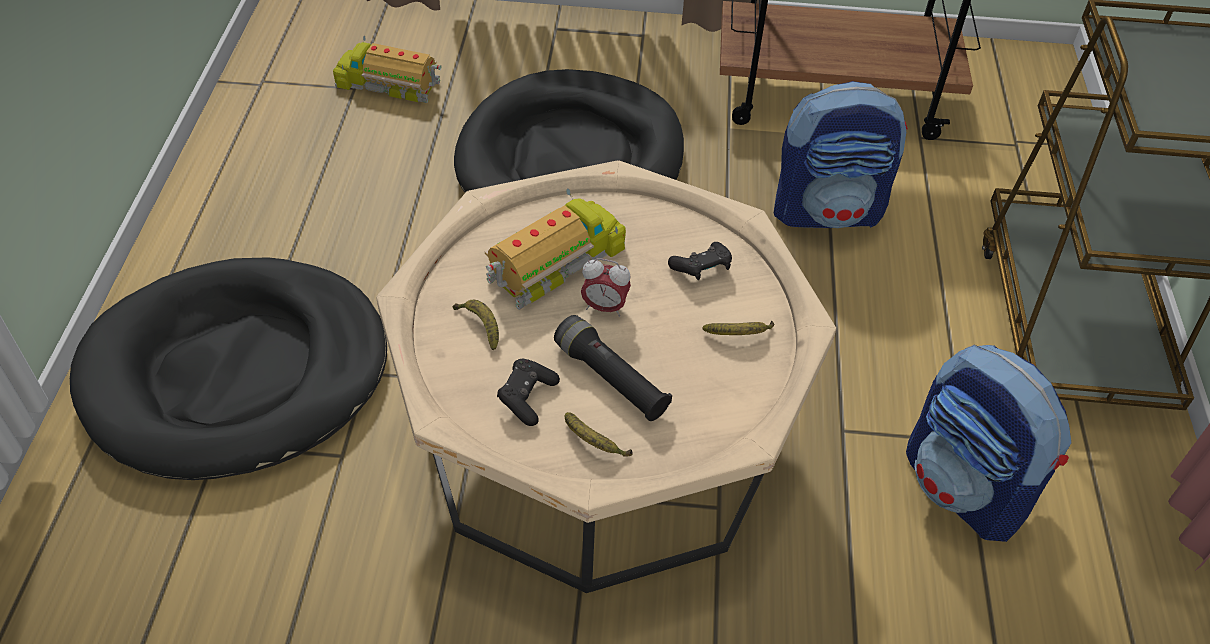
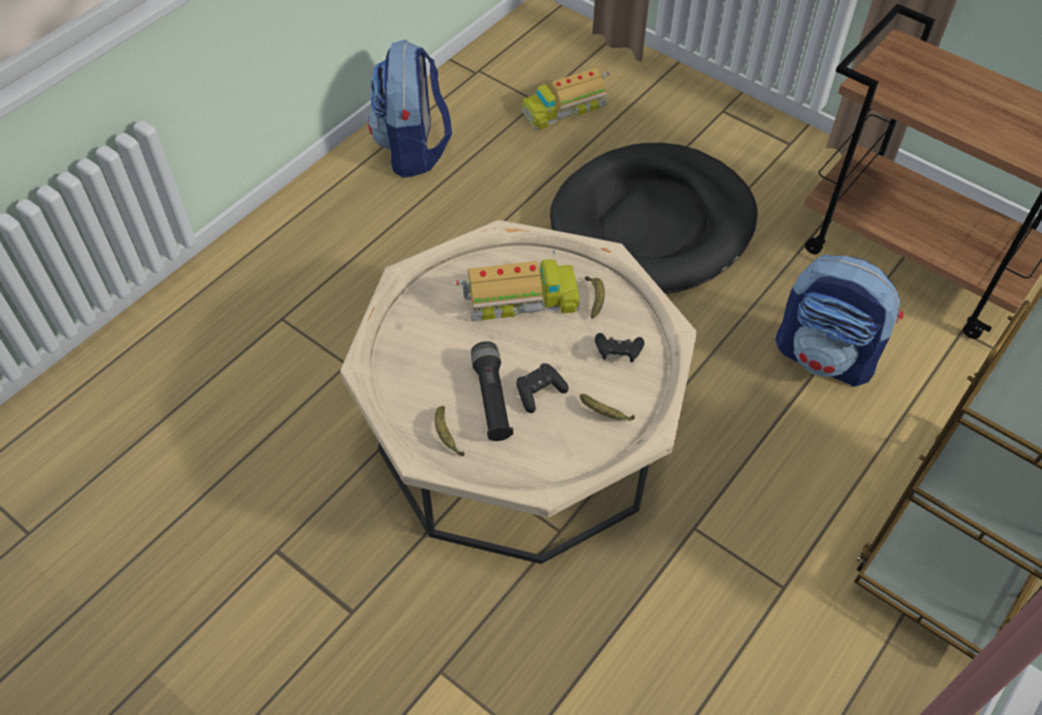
camera: 35 degrees right, 5 degrees up
(237, 373) = (323, 277): black dog bed -> none
(389, 83) = (564, 107): toy truck -> toy truck turned 75 degrees counterclockwise
(480, 326) = (437, 320): banana -> banana (594, 299)
(527, 398) = (429, 383): black game controller -> black game controller (539, 392)
(604, 307) = (528, 347): alarm clock -> none
(965, 488) = (753, 621): backpack -> backpack (413, 150)

